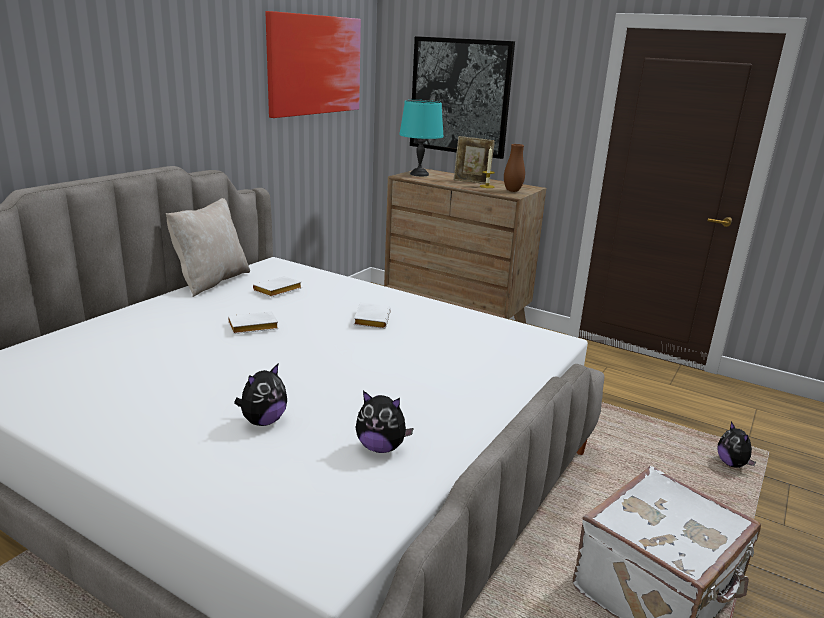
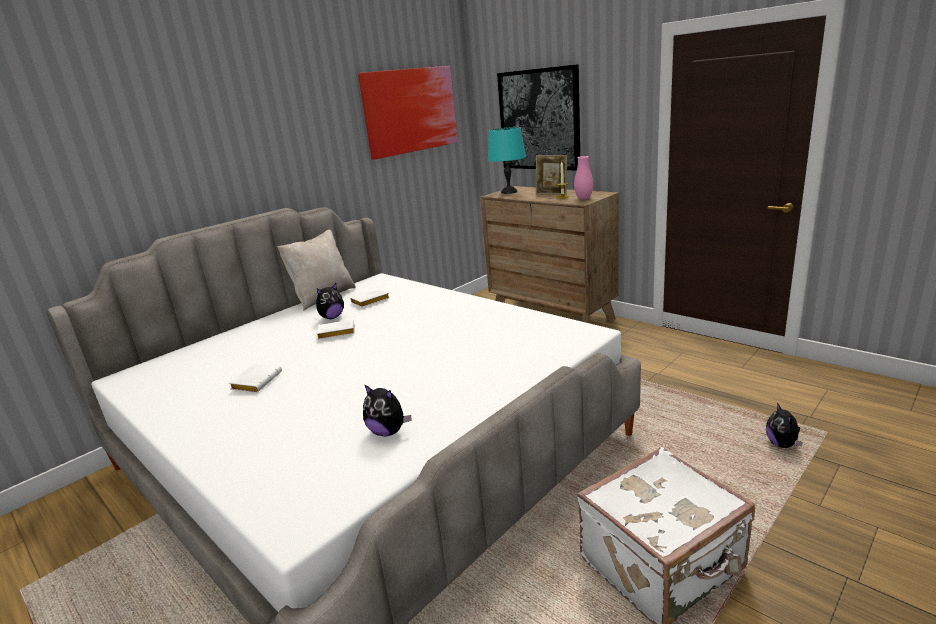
camera: 15 degrees right, 0 degrees up
(263, 421) = (306, 410): plush toy -> plush toy (332, 317)
(370, 319) = (434, 321): white book -> white book (256, 381)
(512, 191) = (583, 198): brown vase -> pink vase

